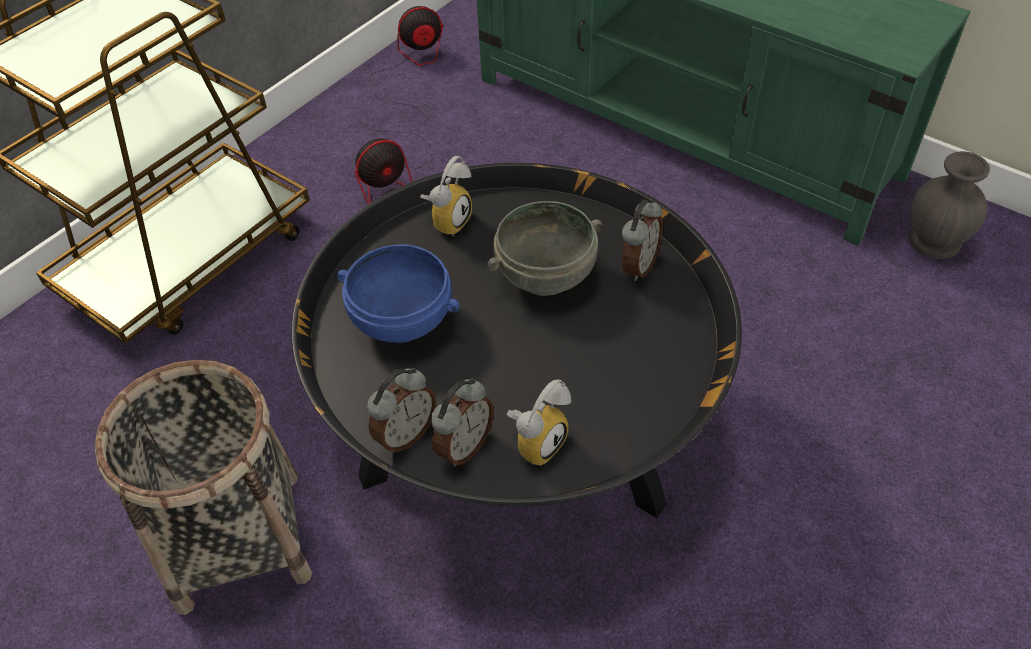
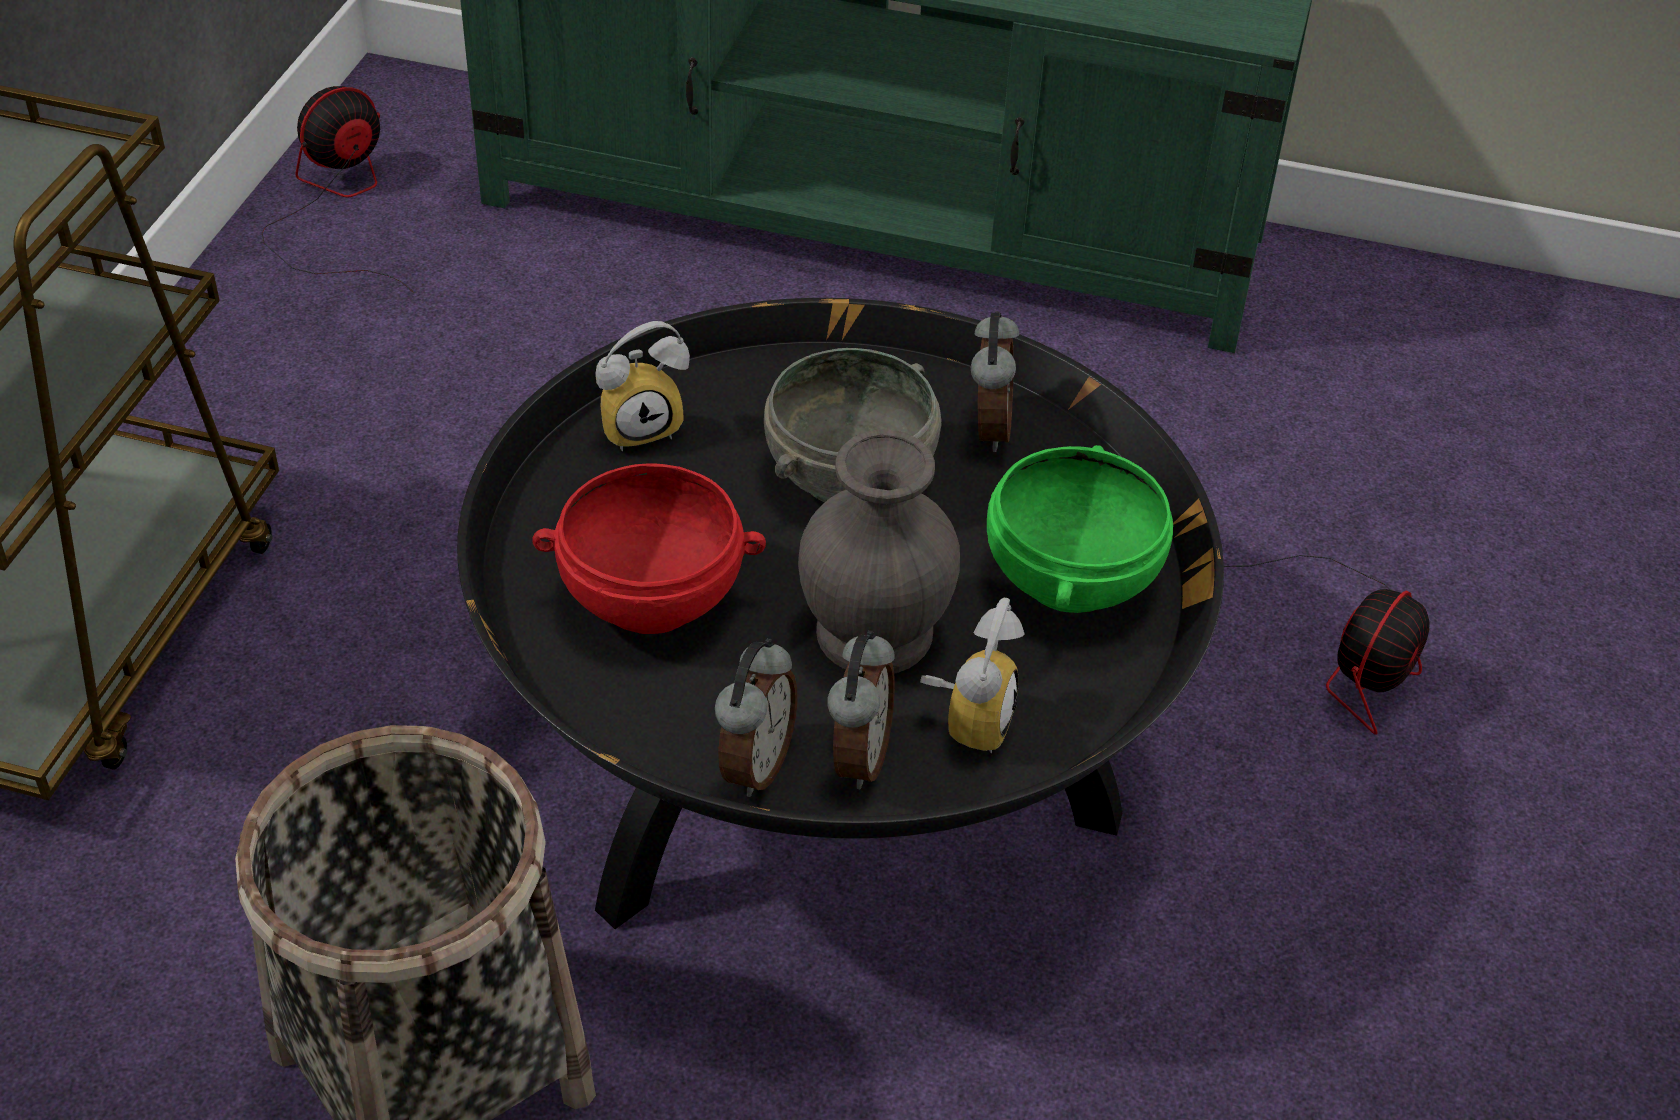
camera: 25 degrees left, 5 degrees down
(391, 173) = (393, 397): fan -> fan (1347, 651)
(401, 321) = (650, 599): blue bowl -> red bowl
(448, 220) = (641, 425): alarm clock -> alarm clock turned 60 degrees clockwise
(640, 368) = (1068, 577): none -> green bowl
(935, 240) = (1343, 319): grey vase -> grey vase (876, 629)

